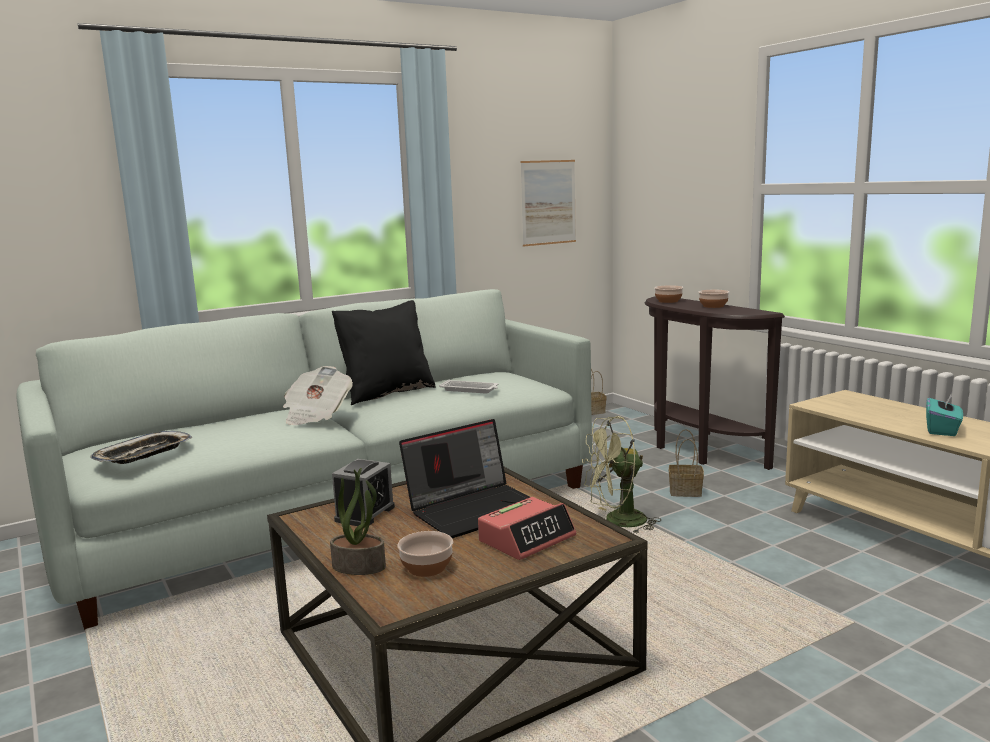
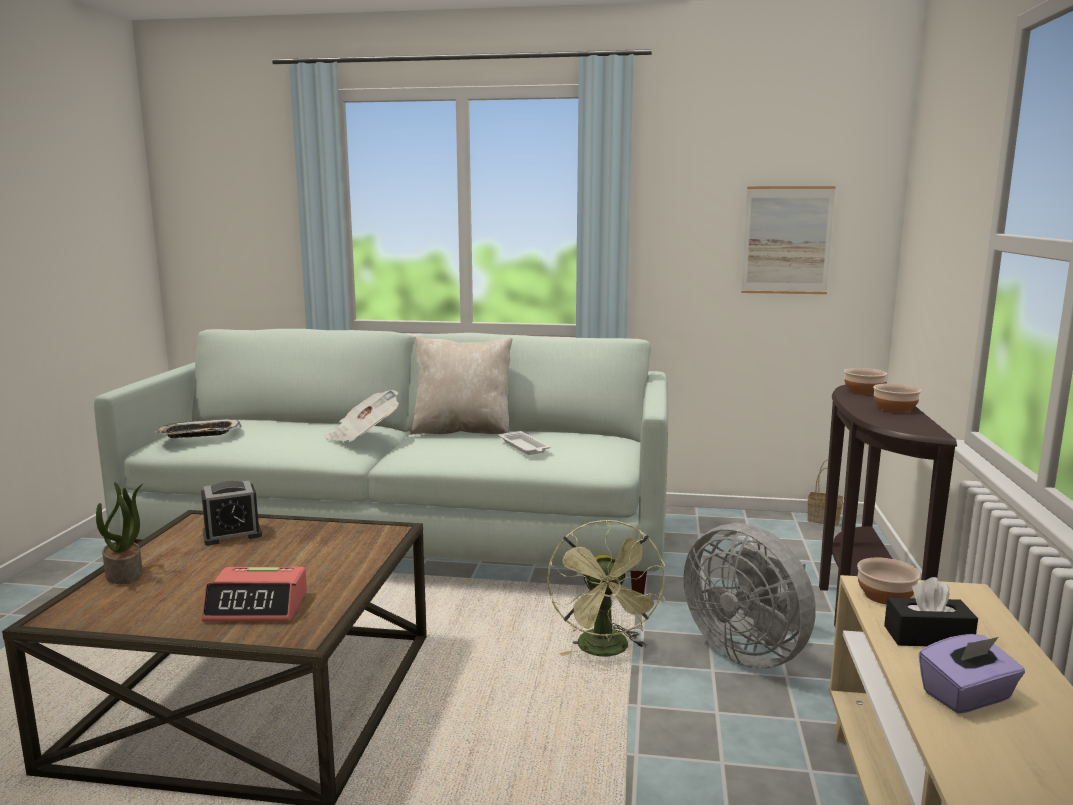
camera: 40 degrees right, 0 degrees up
(386, 393) = (462, 431): black pillow -> beige pillow
(427, 567) = (150, 596): bowl -> bowl (886, 596)
(475, 508) = (298, 563): laptop -> none
(617, 522) = (606, 651): green fan -> green fan turned 120 degrees counterclockwise
(686, 491) = (748, 651): basket -> grey fan
(879, 415) = (928, 637): none -> black tissue box
(942, 430) = (967, 697): turquoise tissue box -> purple tissue box

